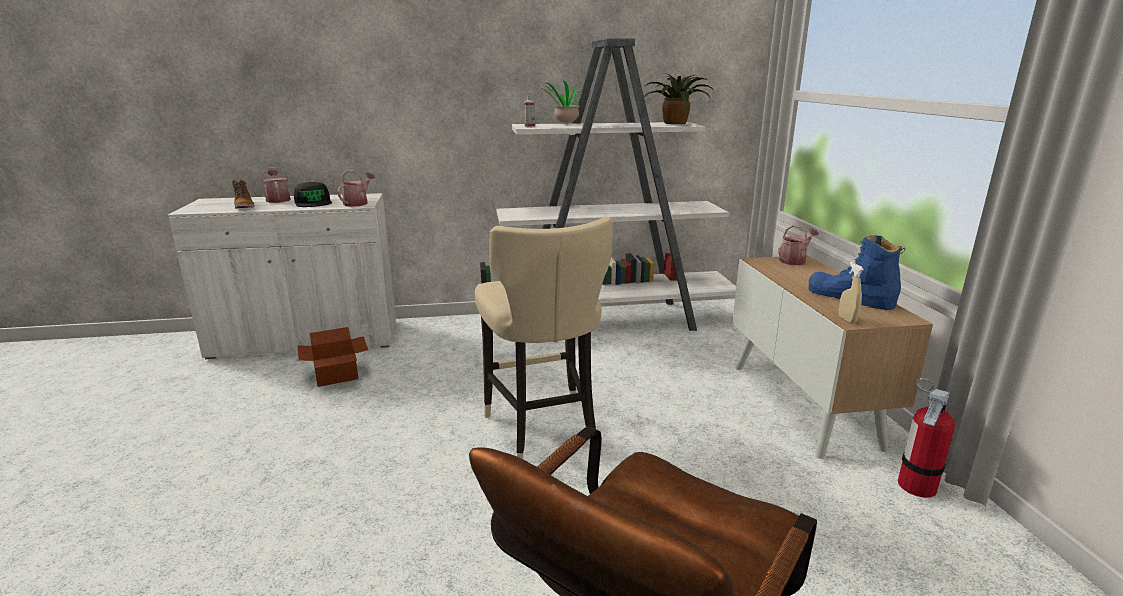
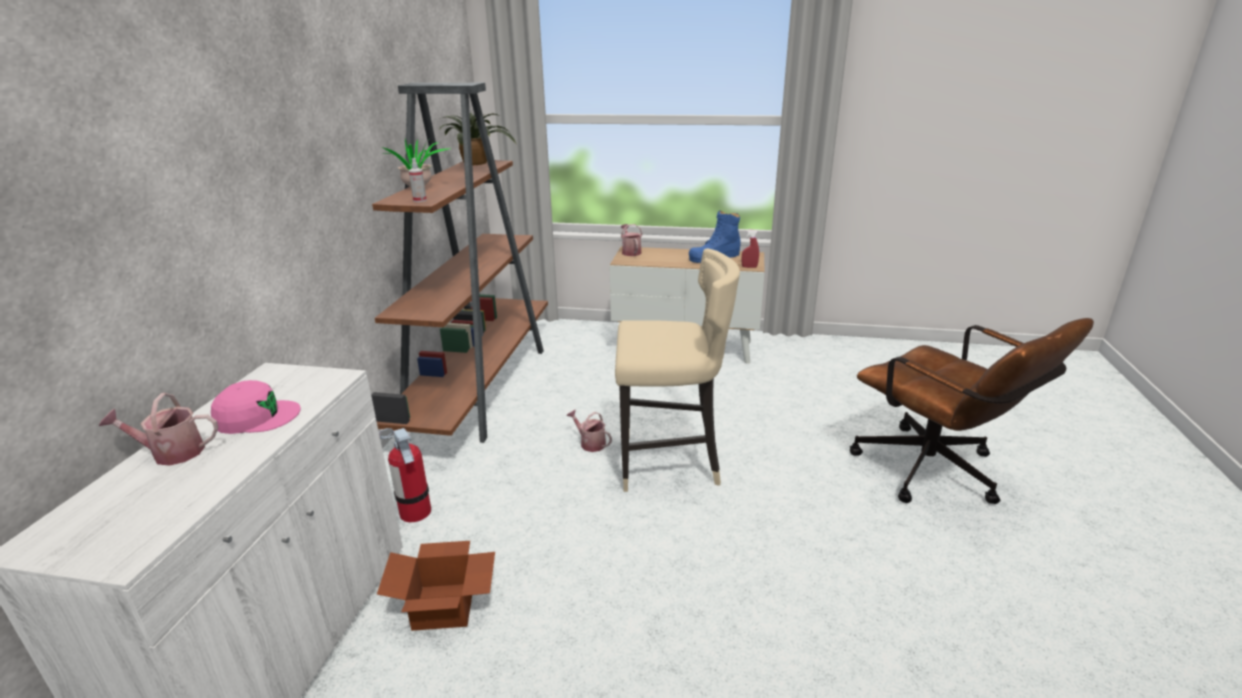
camera: 70 degrees left, 5 degrees up
(244, 206) = (184, 486): boot -> none
(313, 202) = (257, 417): black cap -> pink cap
(358, 203) = (318, 380): watering can -> watering can (590, 443)
(607, 321) = (480, 386): white bookcase -> brown bookcase
(847, 319) = (749, 267): beige spray bottle -> red spray bottle
(916, 485) = (784, 346): fire extinguisher -> fire extinguisher (415, 512)

